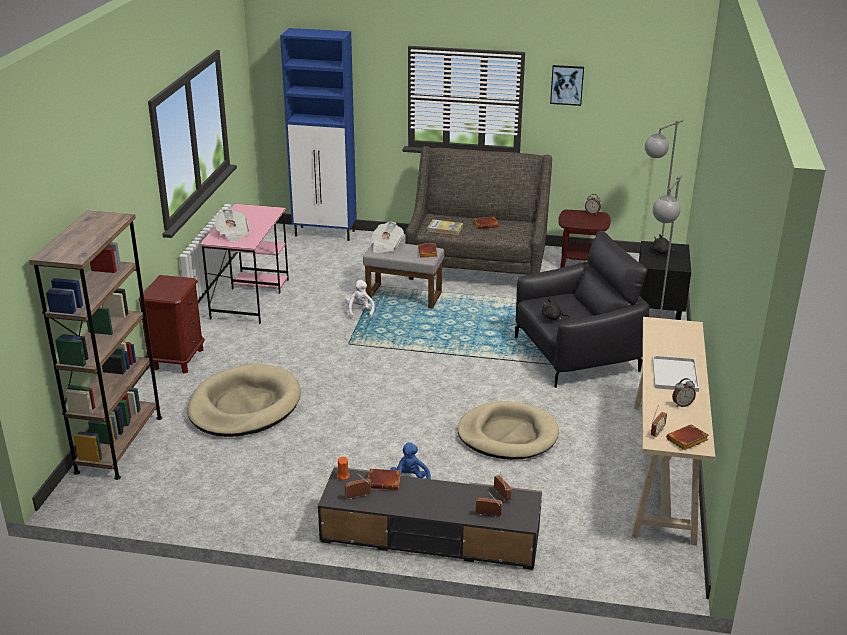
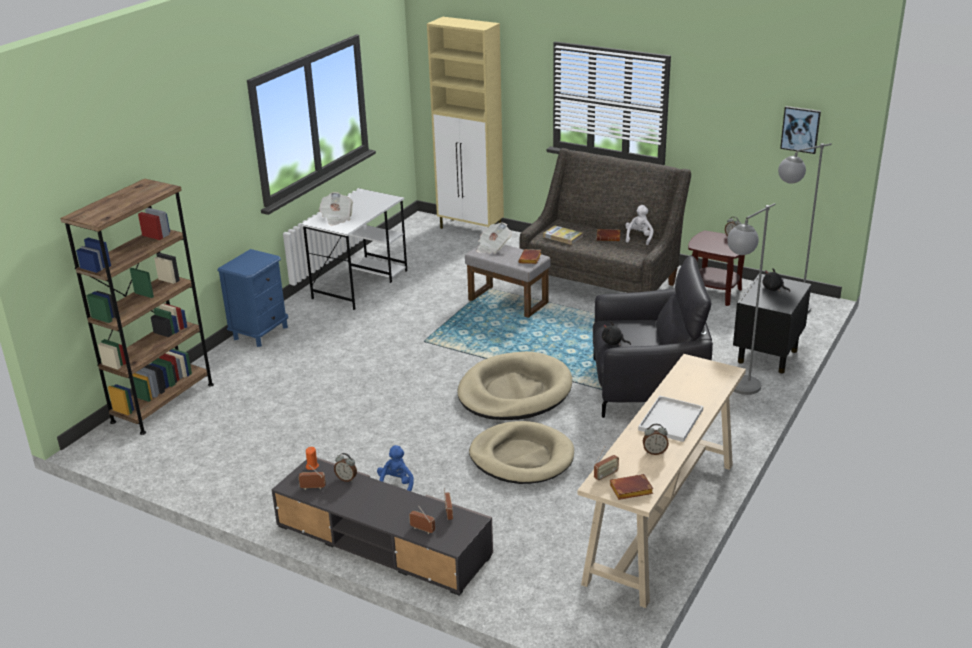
camera: 20 degrees right, 0 degrees up
(178, 359) = (260, 332): brown nightstand -> blue nightstand
(244, 406) = (291, 386): beige dog bed -> beige dog bed (514, 392)
(250, 298) = (361, 284): pink desk -> white desk
(325, 234) = (471, 229): blue cabinet -> beige cabinet
(360, 311) = (455, 311): white plush toy -> white plush toy (639, 238)
(385, 481) = (346, 479): brown book -> alarm clock
(567, 85) = (713, 94): picture -> picture (800, 129)

